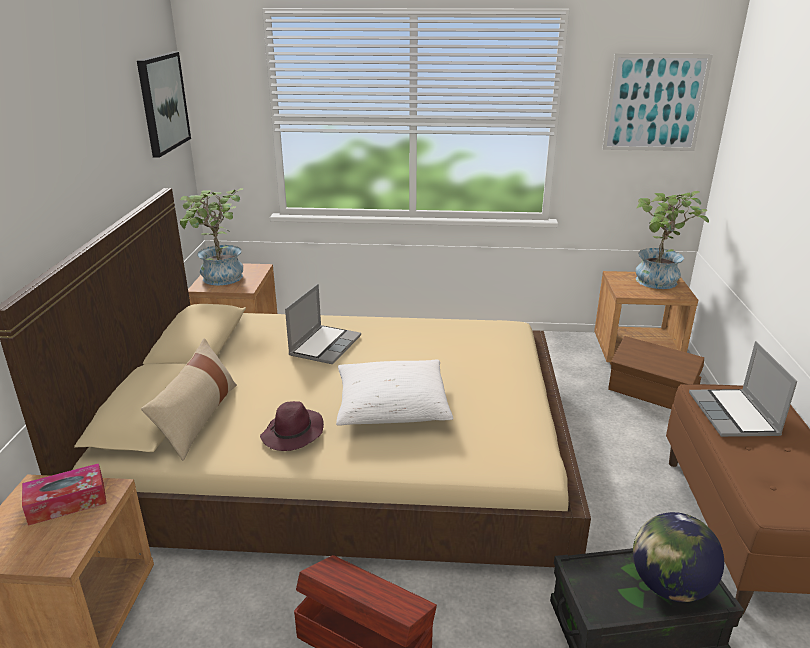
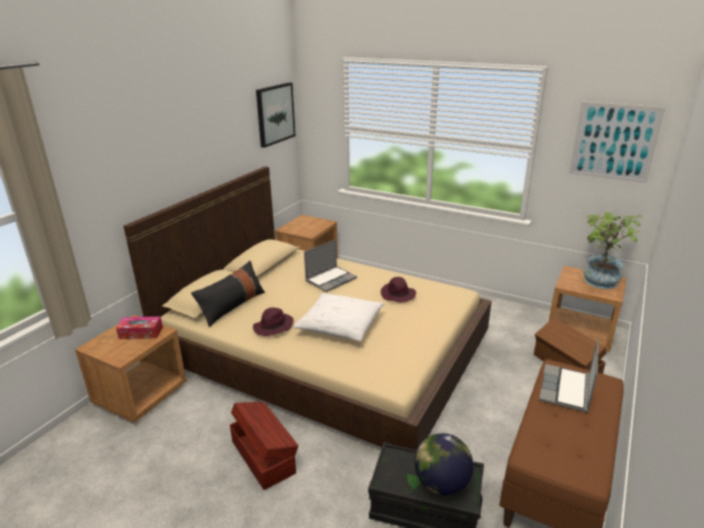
camera: 25 degrees right, 0 degrees up
(198, 418) = (232, 306): beige pillow -> black pillow
(219, 280) = (298, 226): potted plant -> none
(436, 346) = (398, 295): none -> purple hat

